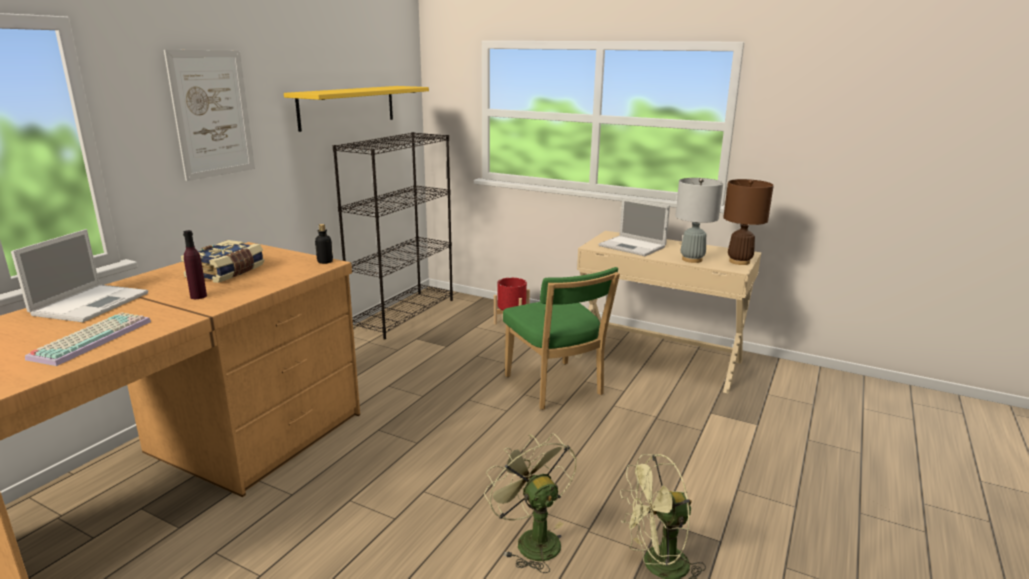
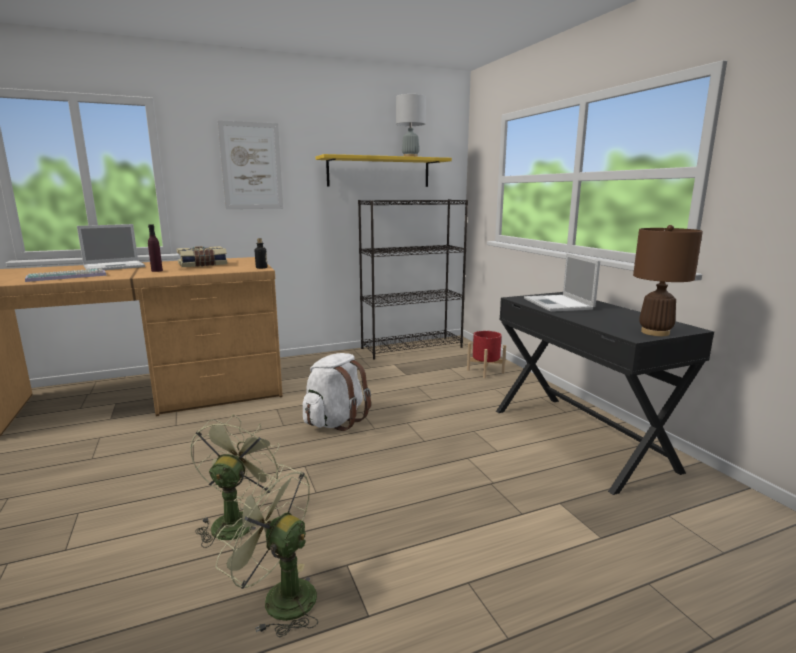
camera: 40 degrees right, 5 degrees down
(461, 418) = (336, 421): none -> white backpack
(555, 387) = (440, 427): green chair -> none
(658, 359) = (580, 438): beige desk -> black desk
(692, 259) = (597, 321): grey table lamp -> grey table lamp (410, 157)

